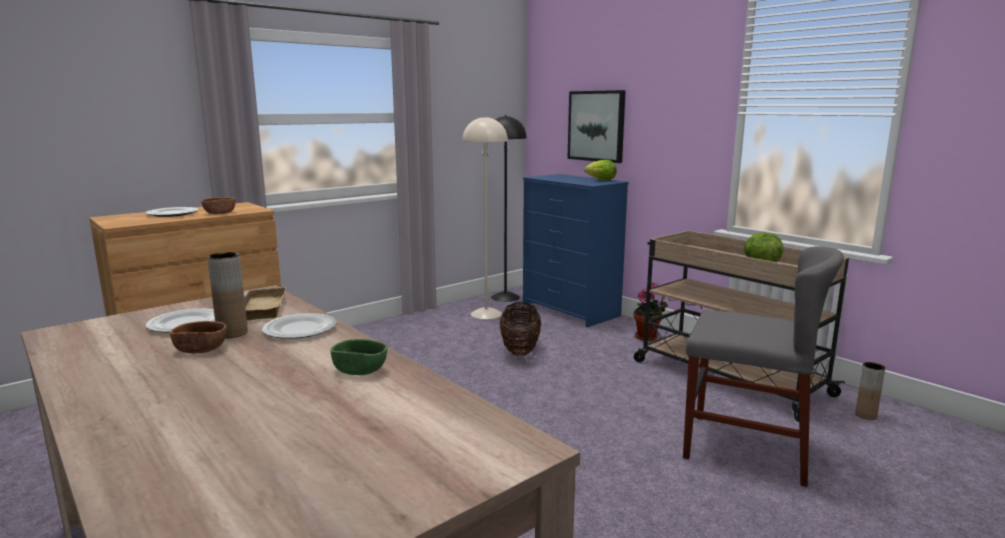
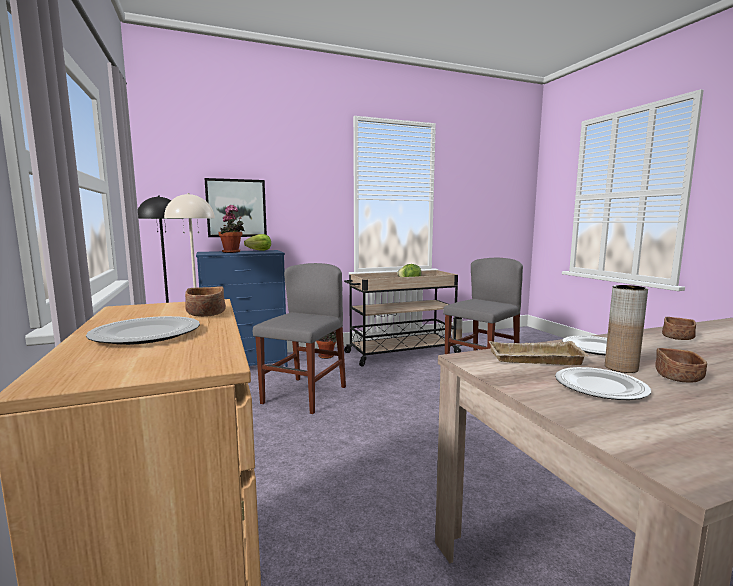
camera: 70 degrees left, 5 degrees down
(360, 370) = (677, 337): green bowl -> brown bowl
(520, 350) = (304, 395): basket -> grey chair
(564, 178) = (232, 252): none -> potted plant

